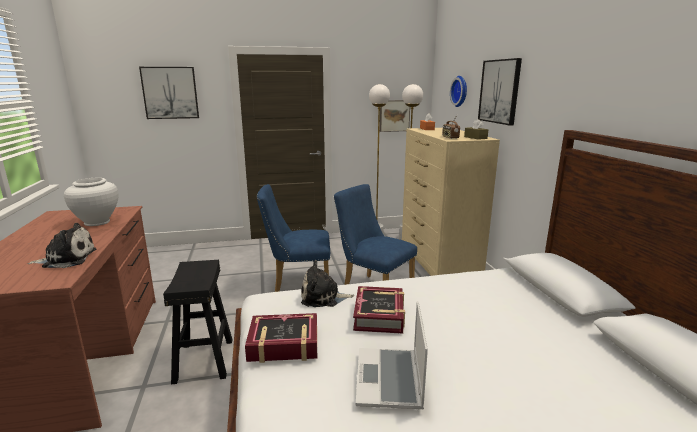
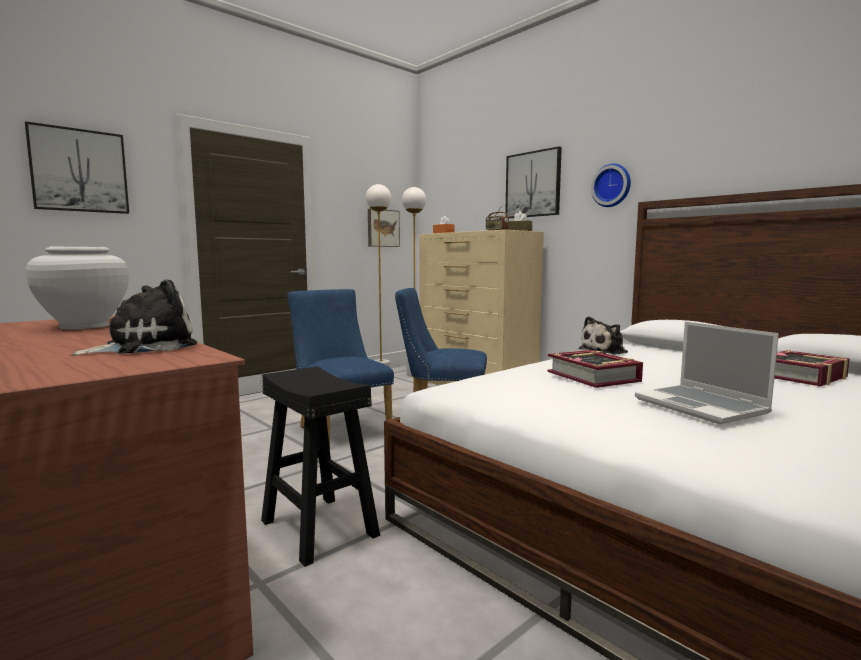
camera: 30 degrees left, 10 degrees down
(284, 344) = (553, 408): book -> book (802, 376)
(297, 283) = (341, 429): blue chair -> blue chair turned 90 degrees clockwise
(323, 298) = (506, 378): plush toy -> plush toy (605, 351)
(460, 91) = (469, 194): wall clock -> wall clock (612, 185)

